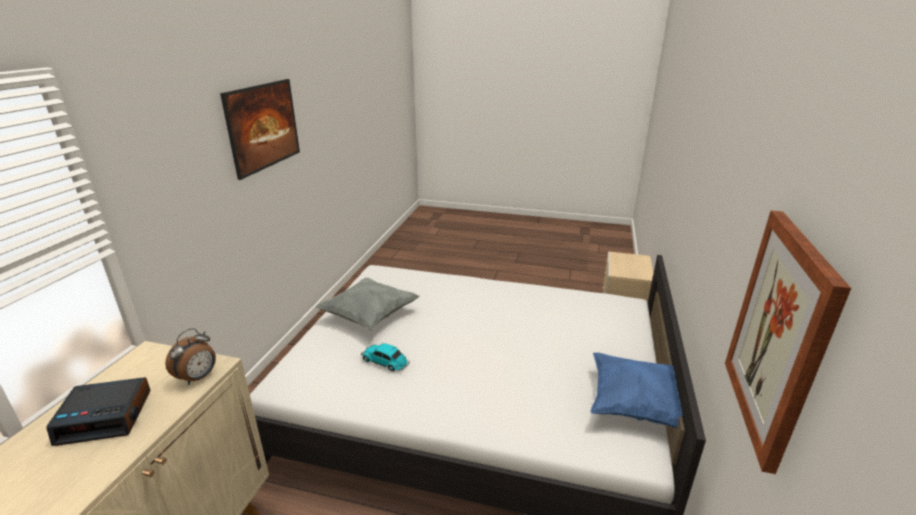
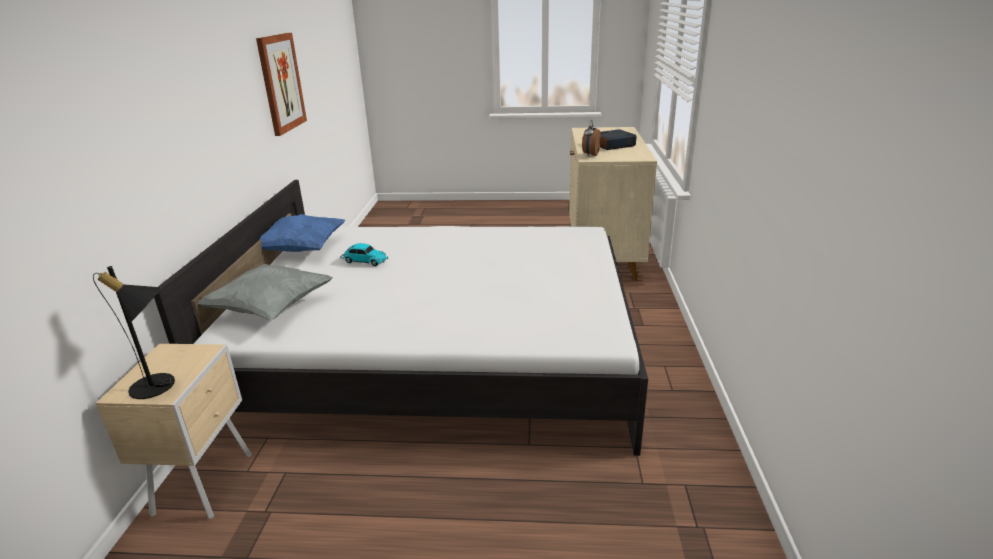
camera: 170 degrees right, 0 degrees up
(267, 145) = (775, 113): picture -> none
(369, 316) = (560, 279): grey pillow -> grey pillow (271, 309)
(385, 362) = (513, 249): toy car -> toy car (364, 261)
(624, 258) = (159, 387): none -> black table lamp

